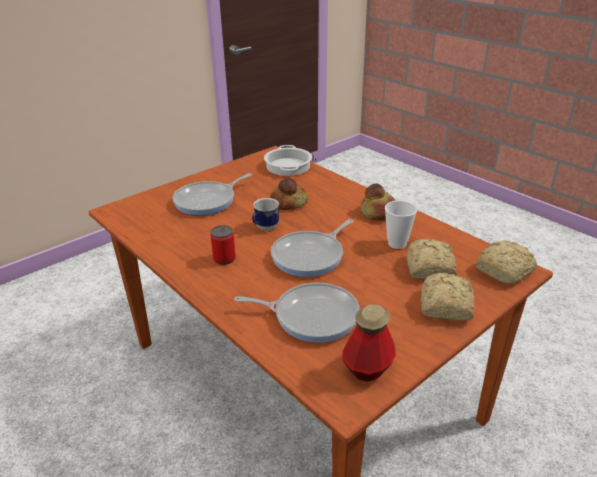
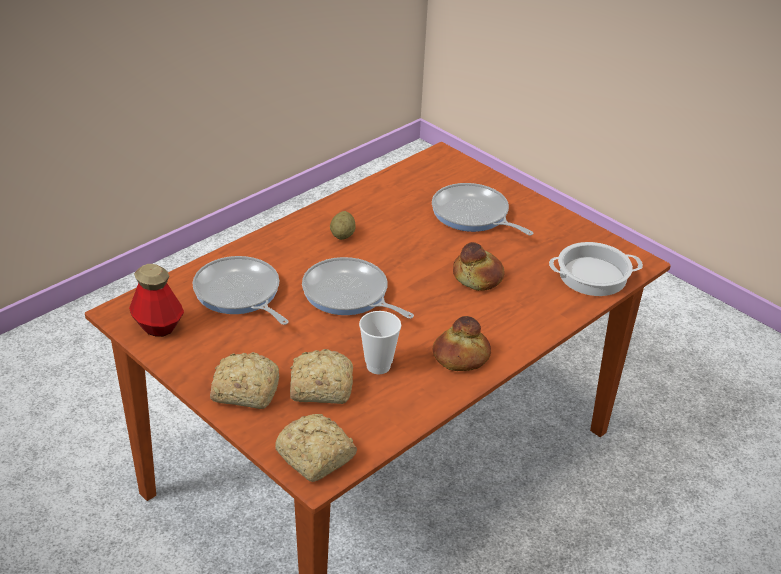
camera: 85 degrees right, 5 degrees up
(224, 259) = (342, 235): can -> potato
(264, 228) = (410, 260): mug -> none
(311, 316) = (239, 294): frying pan -> frying pan turned 135 degrees clockwise

